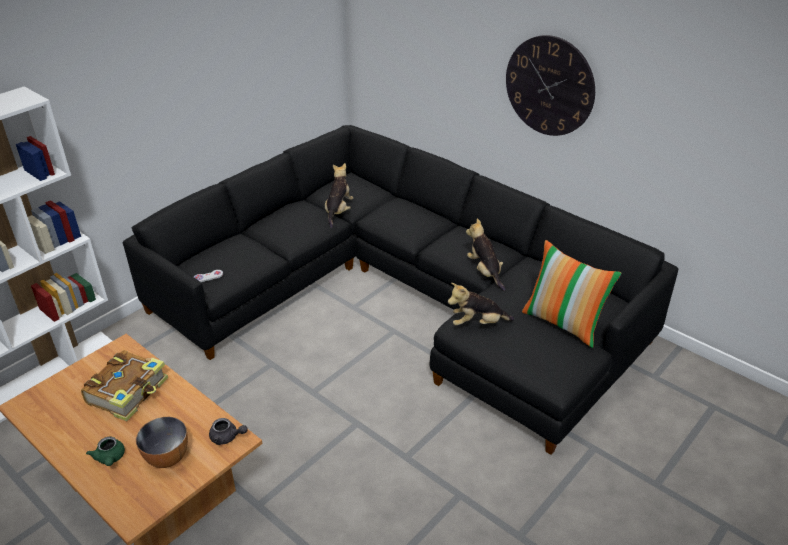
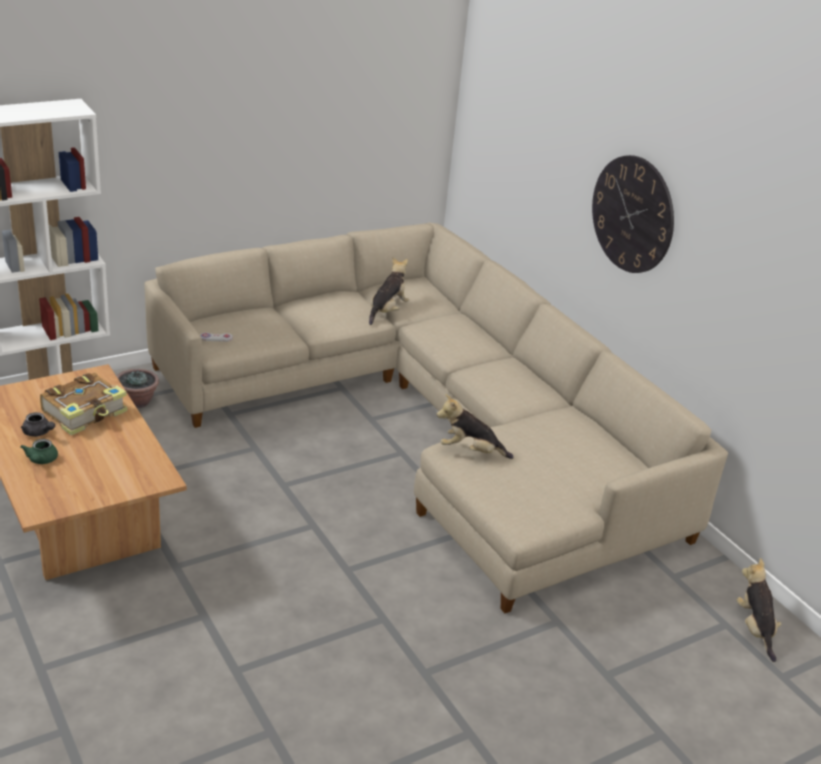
camera: 15 degrees right, 5 degrees down
(147, 349) = (137, 401): none -> potted plant
(167, 458) = (92, 474): bowl -> none
(227, 437) = (155, 474): grey teapot -> grey teapot (38, 433)
(403, 298) = (430, 424): black sofa -> beige sofa
(485, 272) = (511, 407): plush toy -> plush toy (754, 628)
(563, 323) = (565, 475): pillow -> none

